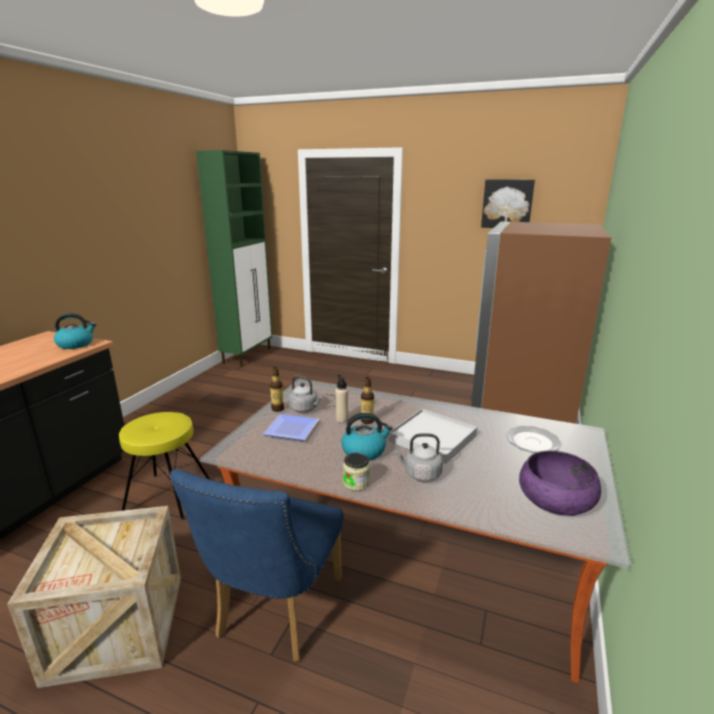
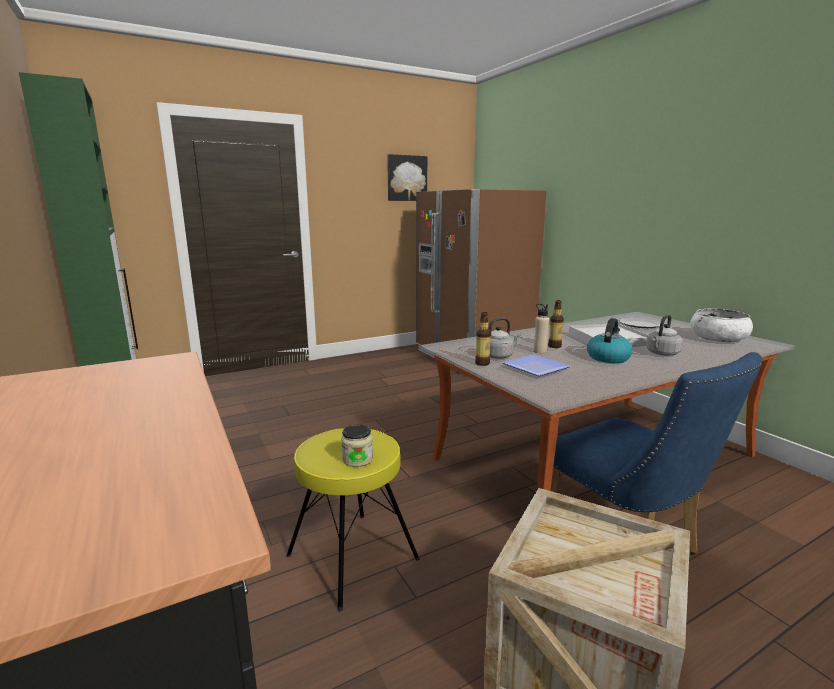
camera: 50 degrees left, 5 degrees down
(76, 344) = (147, 368): kettle -> none
(356, 483) = (660, 370): jar -> jar (357, 459)
(556, 498) = (718, 338): purple bowl -> white bowl

